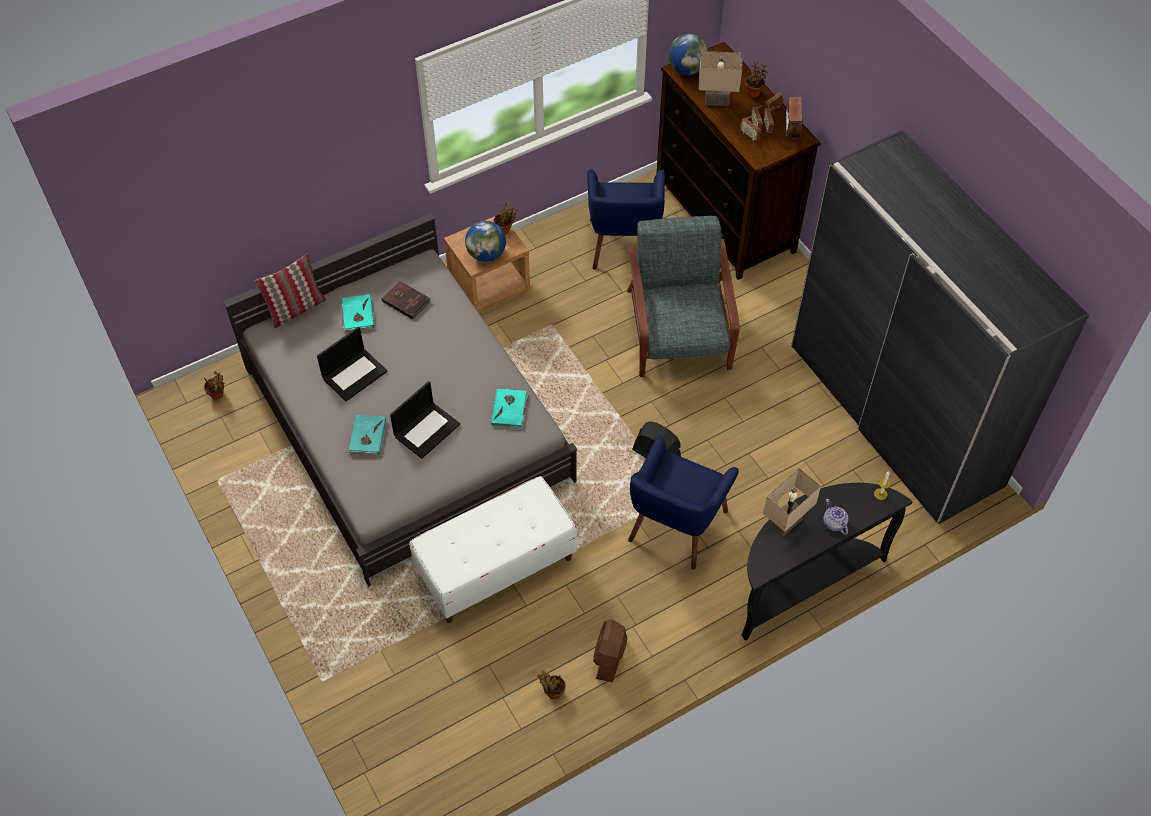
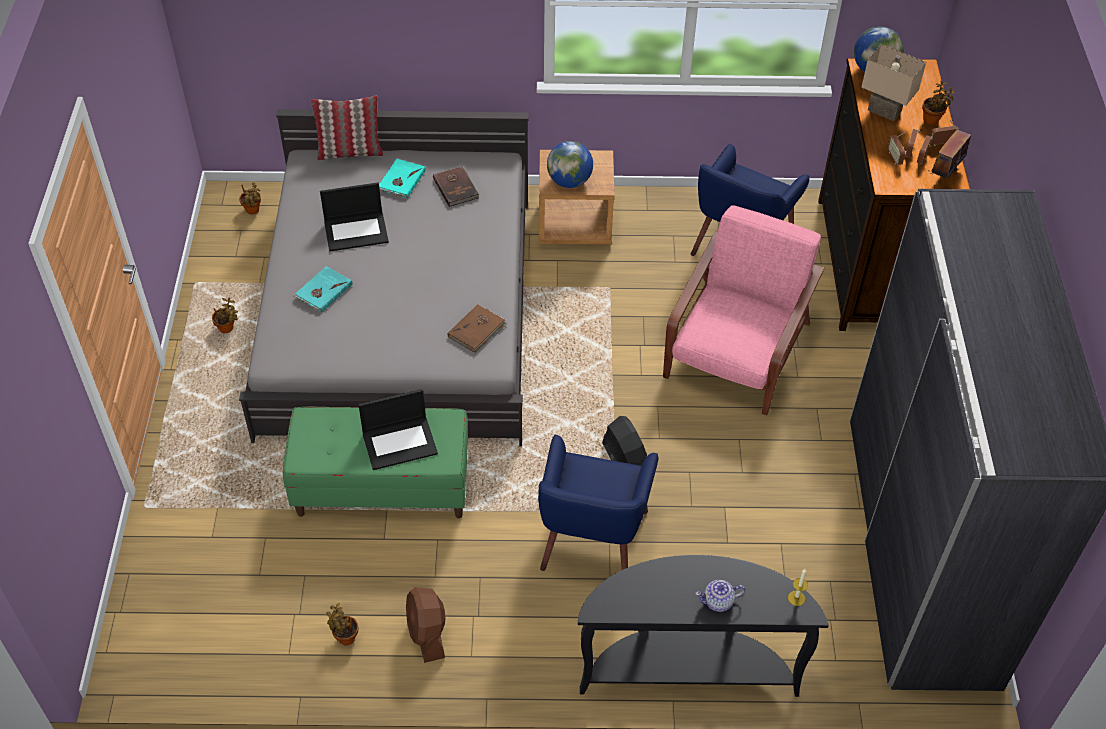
camera: 30 degrees right, 5 degrees down
(427, 429) = (383, 311): laptop -> laptop (400, 442)
(496, 567) = (383, 487): white bench -> green bench
(505, 230) = (605, 167): potted plant -> potted plant (228, 328)
(510, 409) = (477, 330): turquoise book -> brown book
(609, 657) = (427, 633): brown fan -> brown fan turned 60 degrees counterclockwise
(676, 526) = (592, 540): blue armchair -> blue armchair turned 45 degrees counterclockwise
(678, 332) = (736, 353): grey armchair -> pink armchair
(785, 521) = (665, 571): beige table lamp -> none
(834, 523) = (718, 602): teapot -> teapot turned 105 degrees counterclockwise

